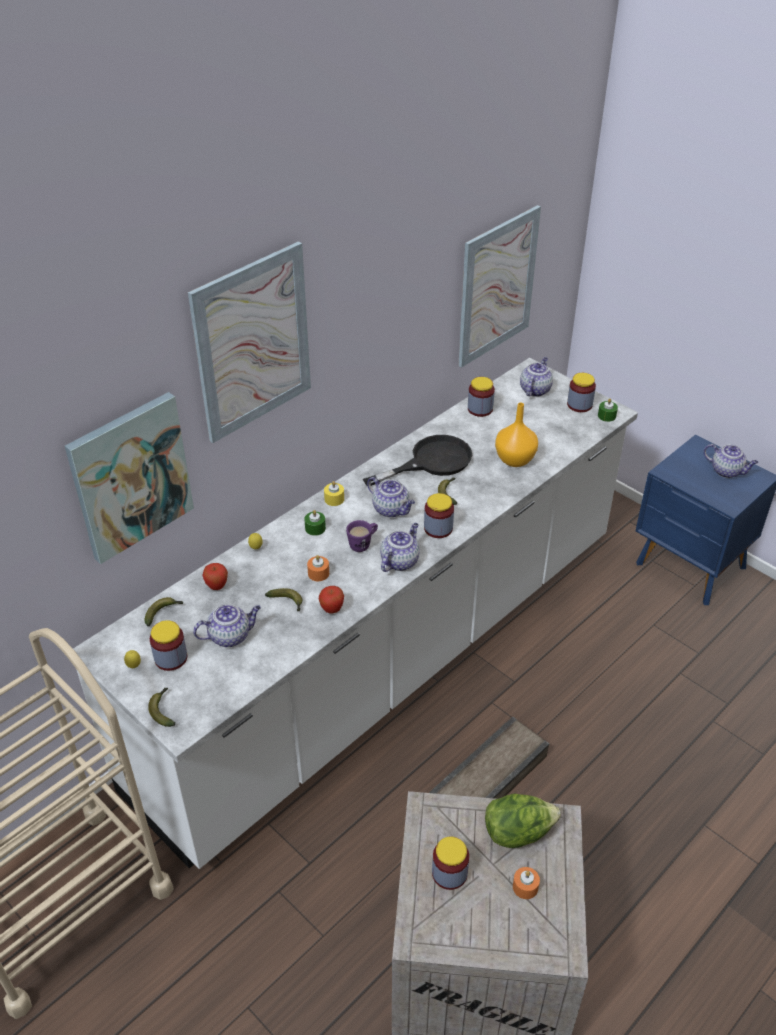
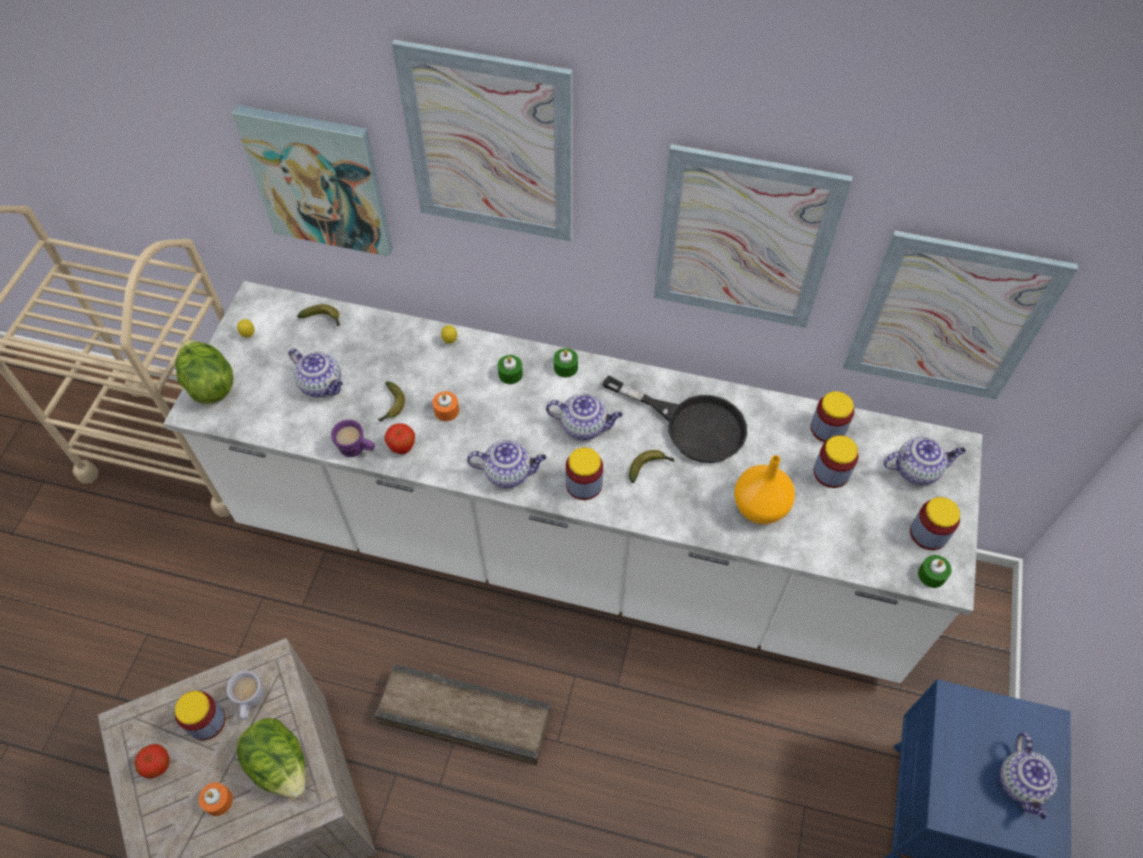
camera: 60 degrees right, 15 degrees up
(163, 710) = (209, 384): banana -> lettuce
(171, 658) = (272, 356): jar -> jar (831, 472)
(217, 586) = (380, 339): apple -> apple (159, 766)
(334, 499) = (565, 367): yellow candle -> green candle
(363, 544) = (514, 427): purple mug -> purple mug (357, 450)
(391, 509) = (584, 426): teapot -> teapot turned 90 degrees counterclockwise
(399, 308) = (744, 240): none -> picture
(451, 835) = (251, 702): none -> white mug

